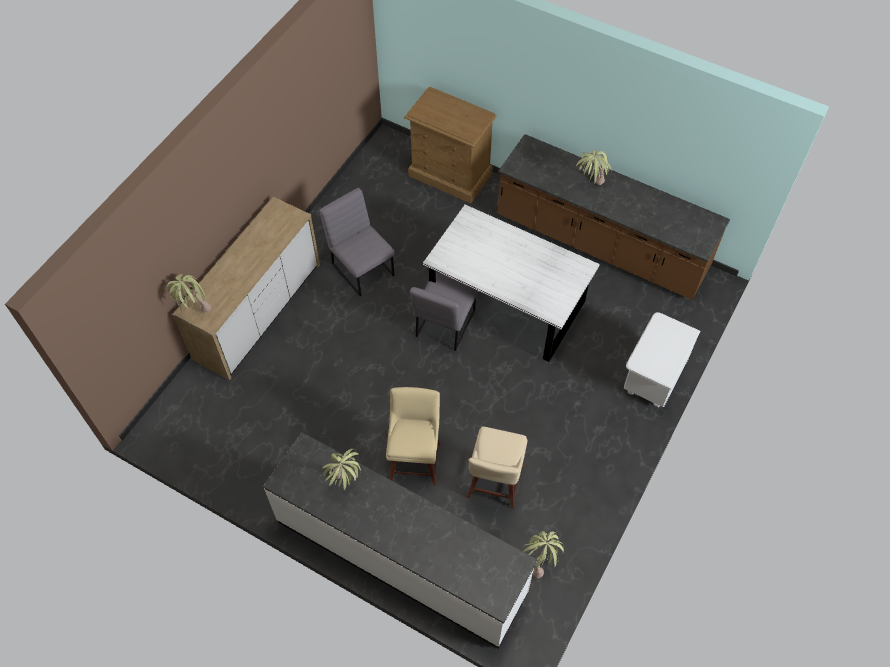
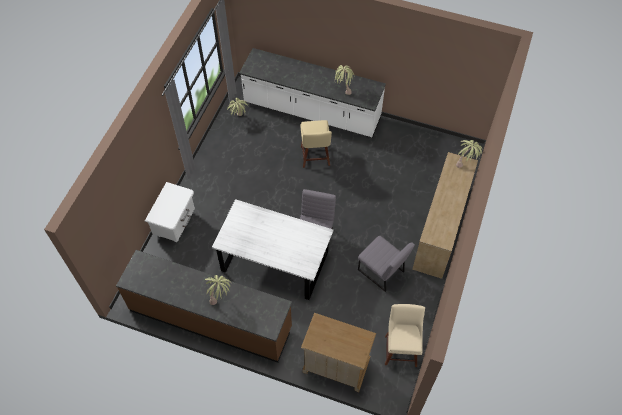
camera: 170 degrees right, 0 degrees up
(494, 484) = (268, 151): beige stool -> beige stool (401, 349)

